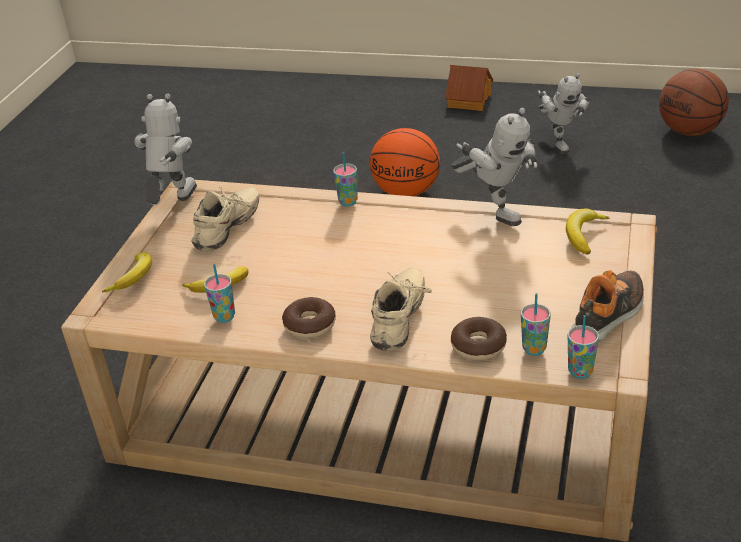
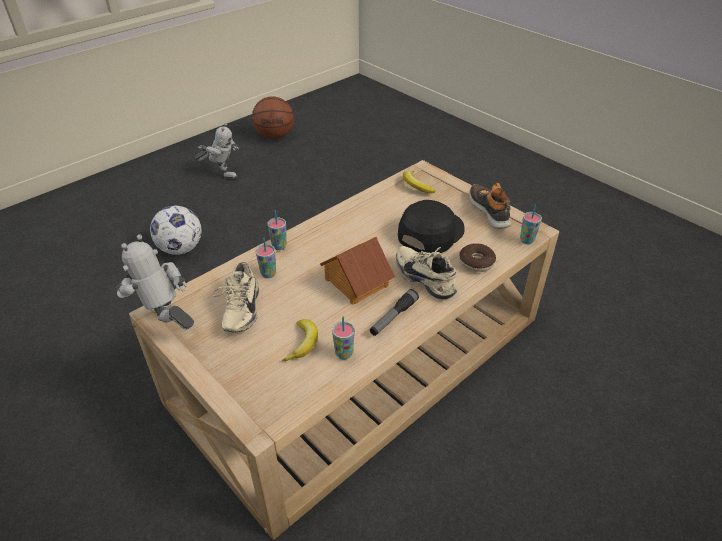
camera: 60 degrees left, 5 degrees up
(134, 278) = (240, 385): banana -> none
(230, 229) = (239, 311): beige shoe -> beige shoe turned 150 degrees counterclockwise
(310, 325) = (393, 317): donut -> flashlight
(407, 192) = (181, 248): basketball -> football
(468, 100) = (129, 179): toy house -> toy house (355, 282)
(495, 211) = (360, 200): toy robot -> none
(499, 288) = (430, 232): none -> black cap
(534, 349) = (496, 245): cup -> cup (268, 274)

